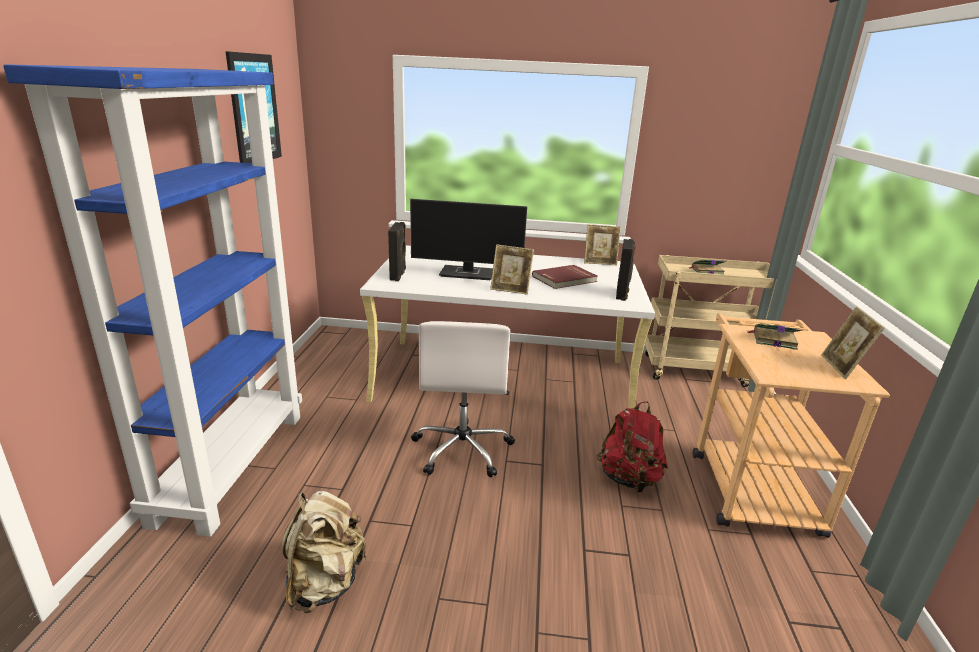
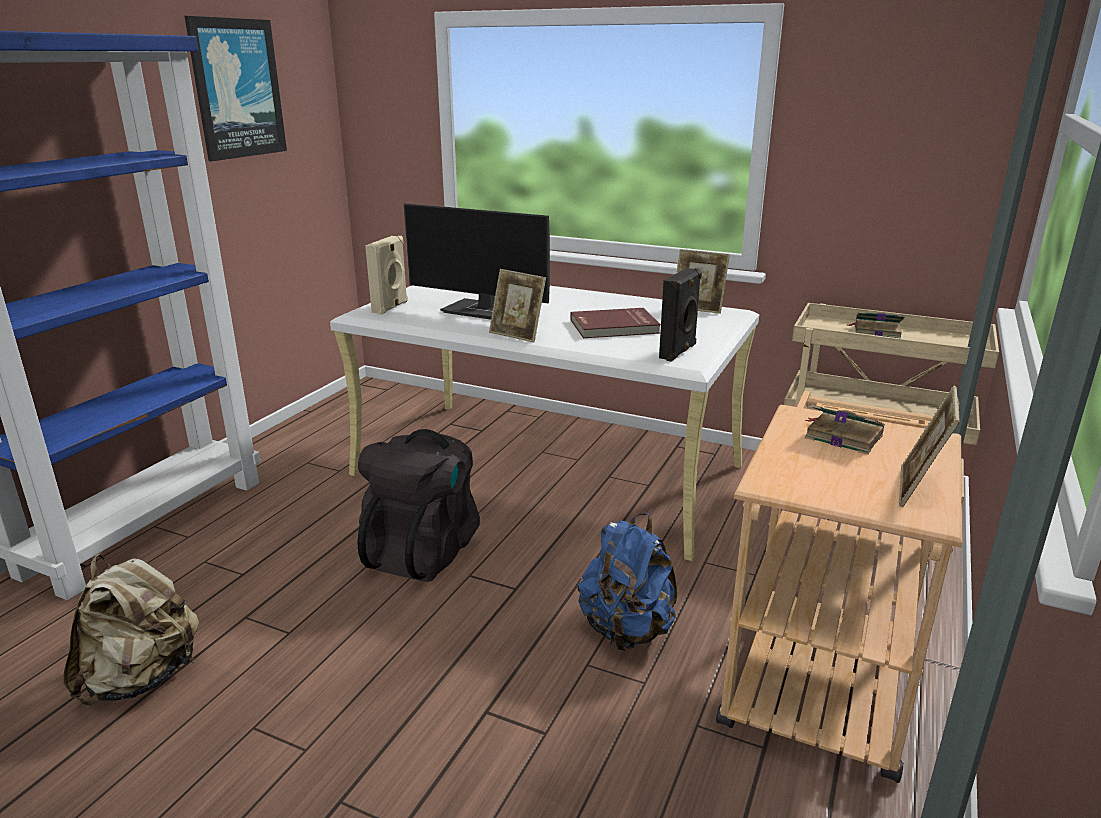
camera: 20 degrees right, 0 degrees up
(398, 275) = (391, 307): black speaker -> beige speaker
(462, 449) = (424, 551): white office chair -> black backpack
(629, 479) = (627, 631): red backpack -> blue backpack

